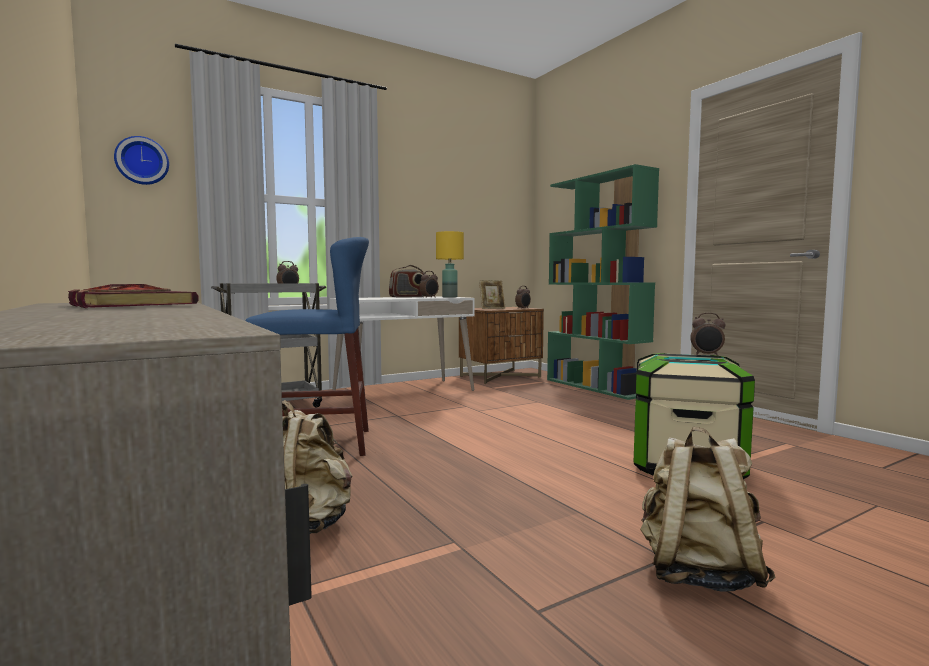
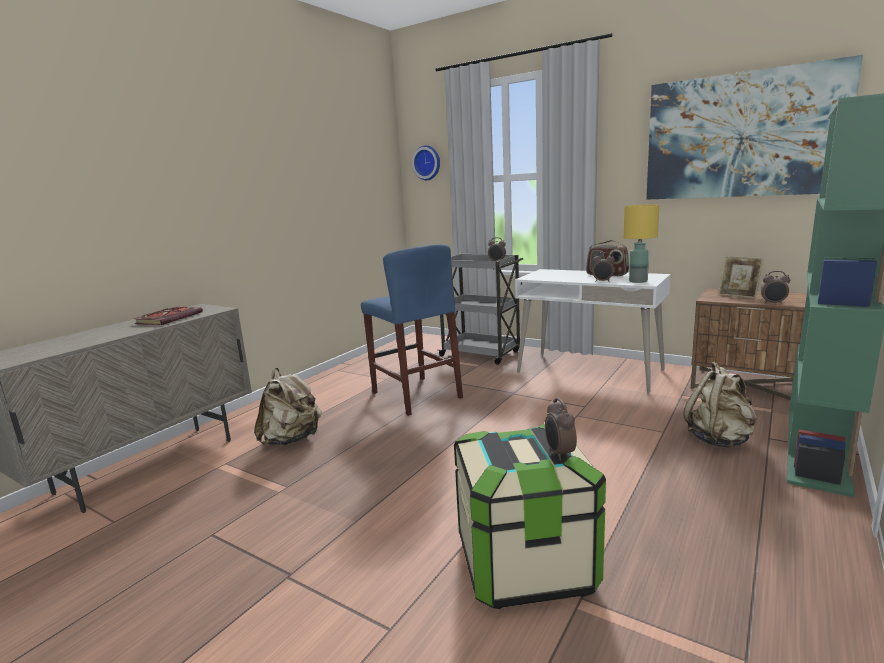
camera: 65 degrees right, 10 degrees up
(469, 194) = (742, 136): none -> picture
(698, 573) = (269, 592): beige backpack -> beige backpack (719, 440)

